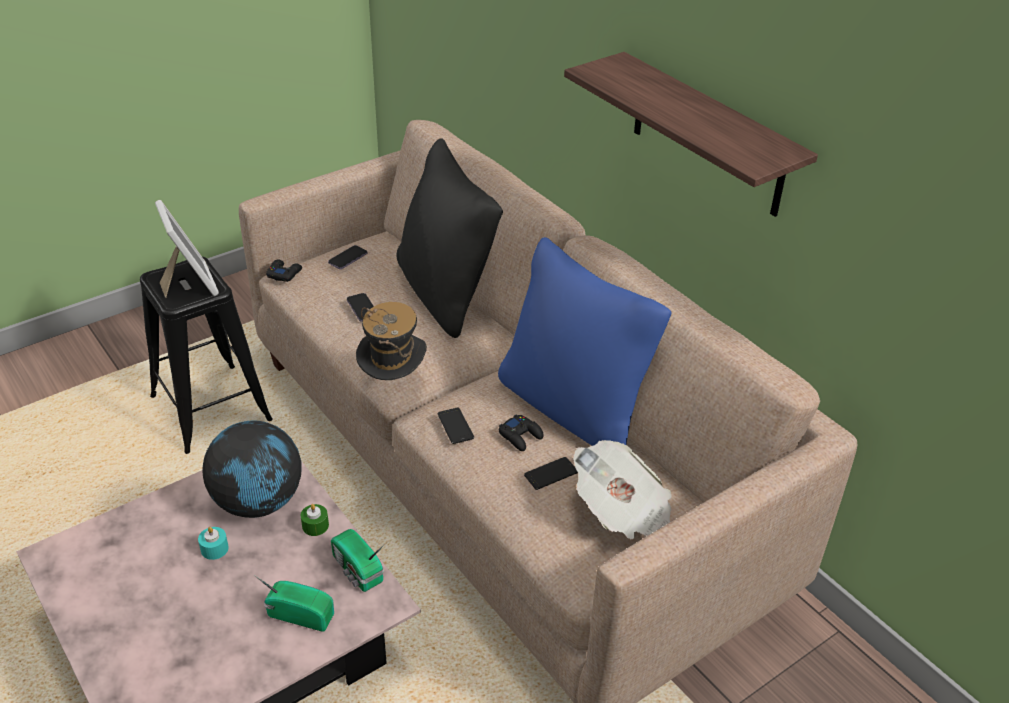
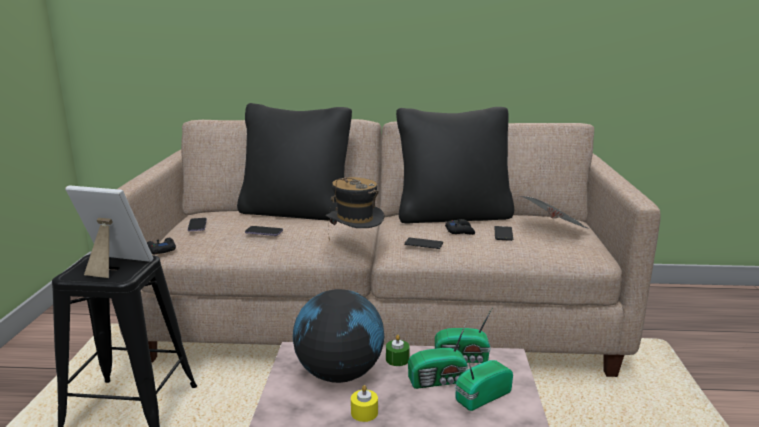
camera: 50 degrees left, 20 degrees down
(214, 549) = (364, 412): turquoise candle -> yellow candle
(302, 572) = (439, 380): none -> radio
(573, 407) = (453, 215): blue pillow -> black pillow
(707, 135) = (445, 30): shelf -> none

